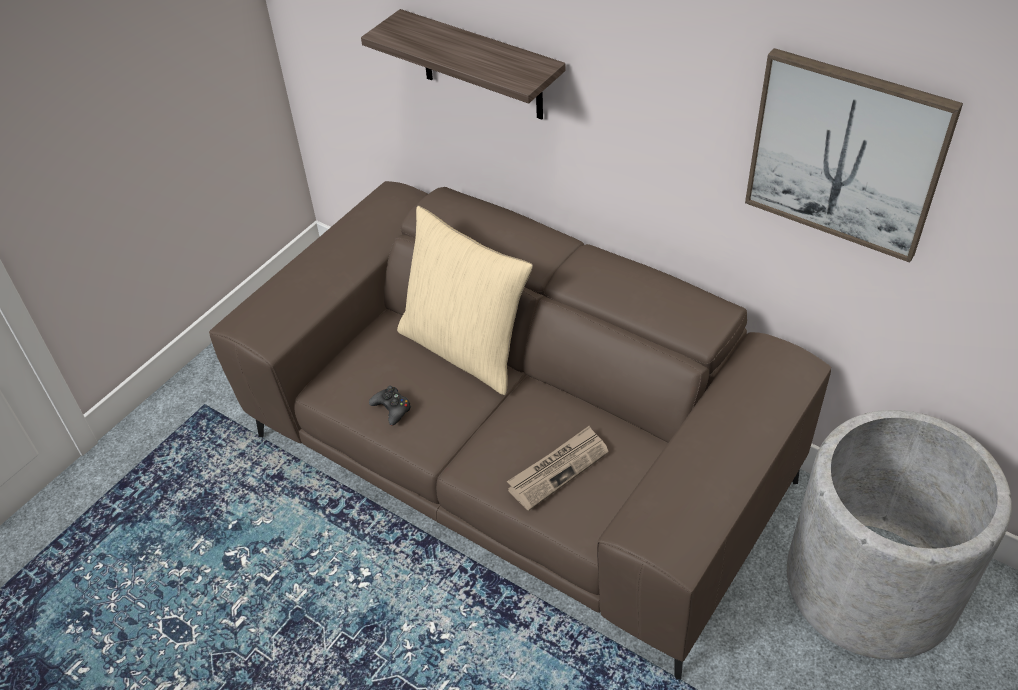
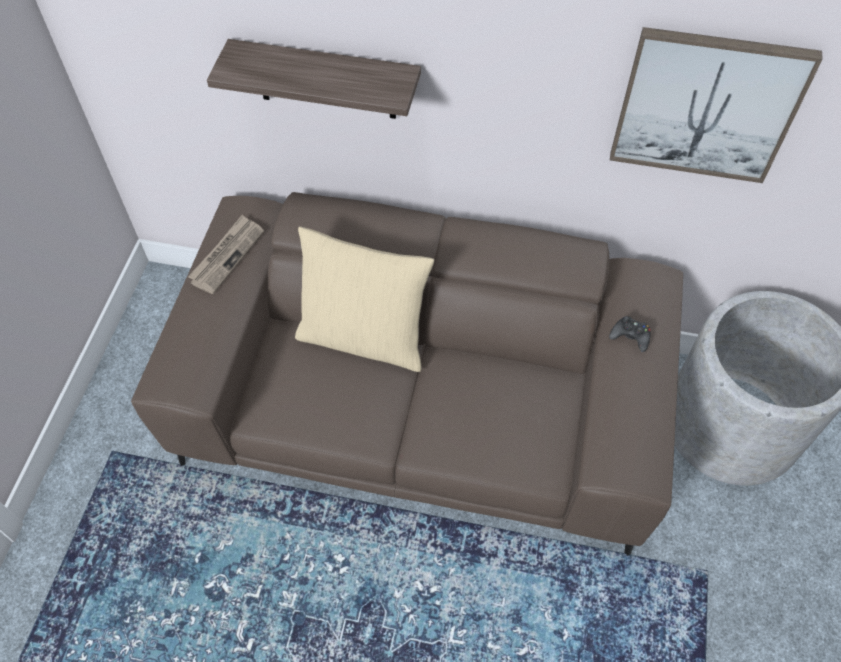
camera: 25 degrees left, 10 degrees up
(392, 408) = (329, 416): black game controller -> black game controller (630, 336)
(558, 469) = (498, 426): newspaper -> newspaper (227, 255)

